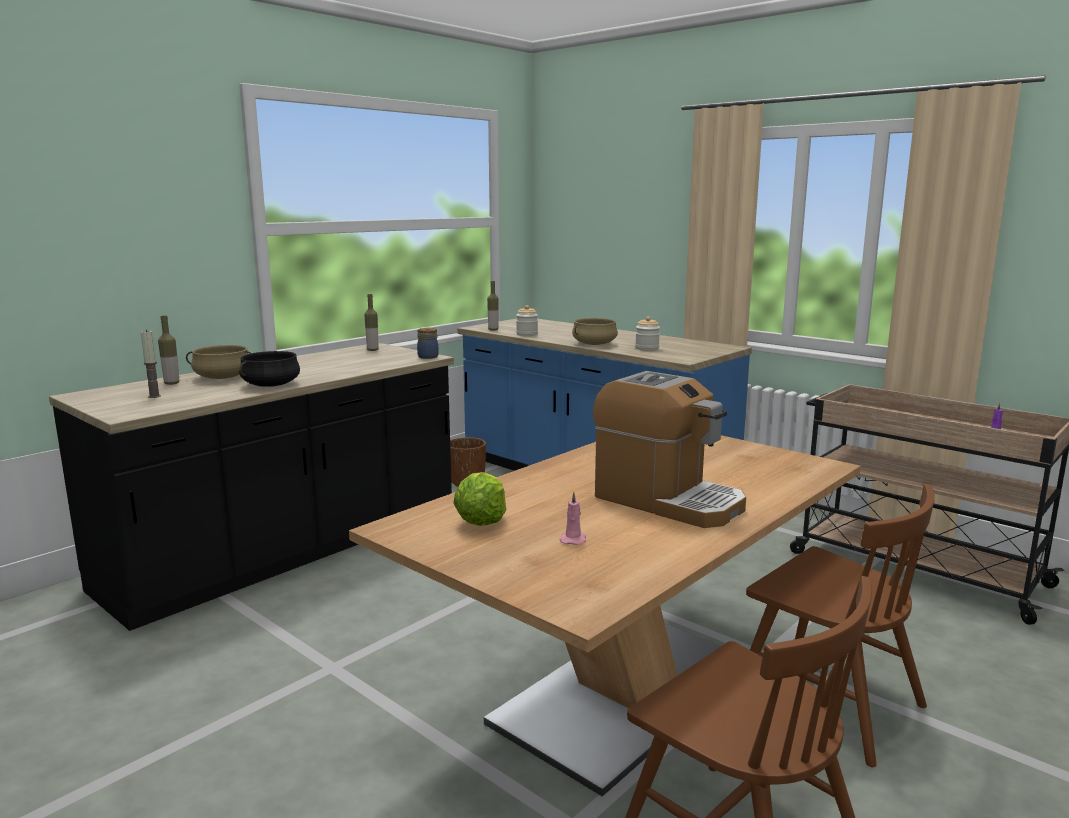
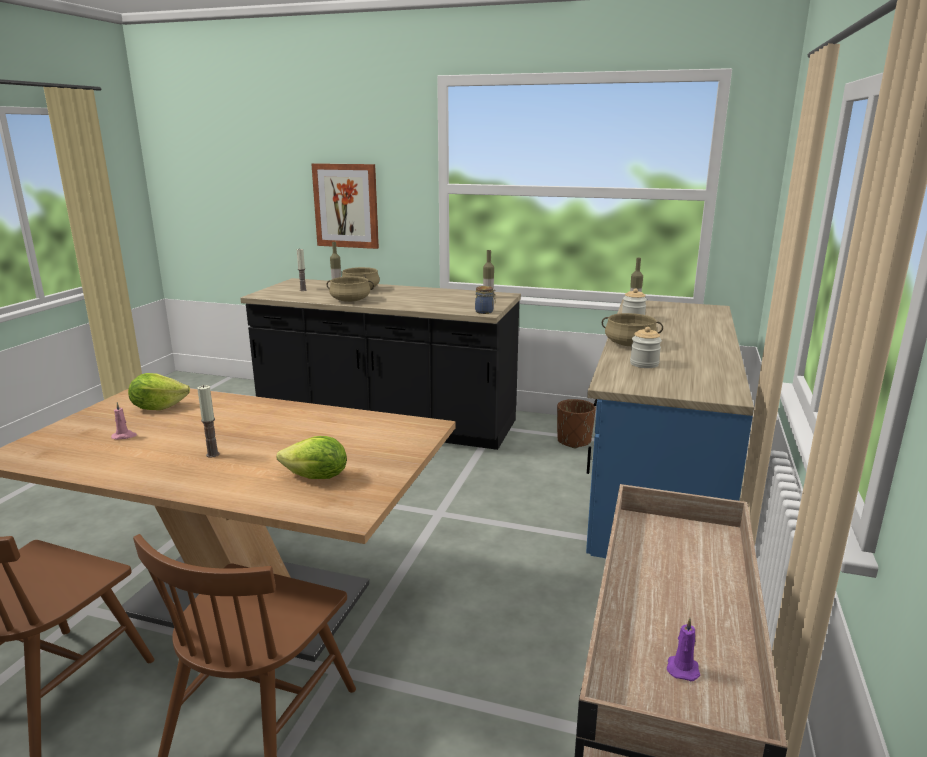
camera: 65 degrees right, 5 degrees up
(114, 265) = (346, 206): none -> picture
(271, 385) = (350, 300): black cooking pot -> beige cooking pot
(668, 501) = (212, 454): coffee machine -> candle
(750, 469) = (316, 478): none -> lettuce

